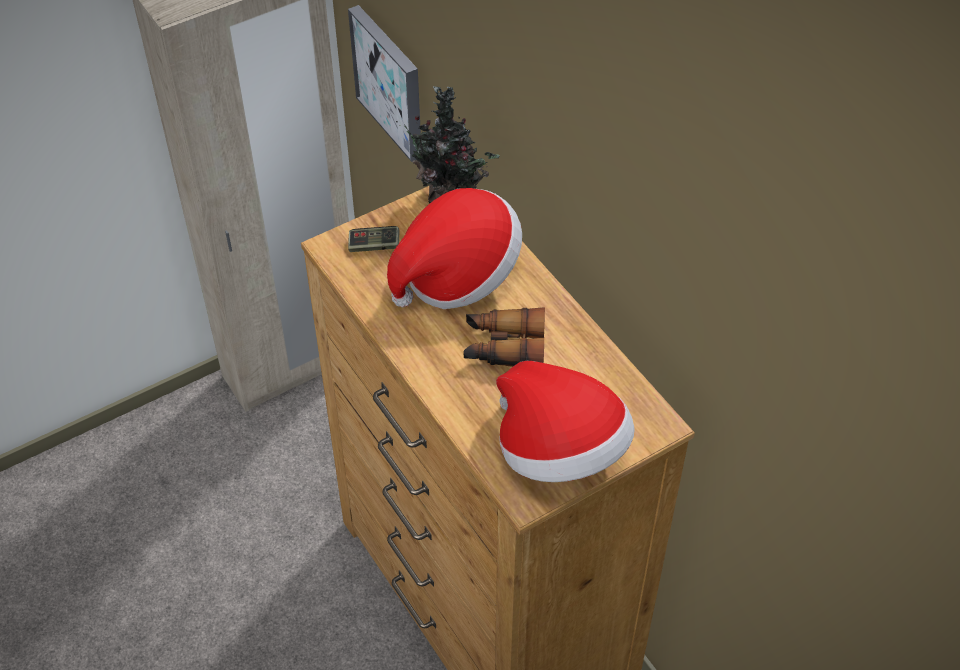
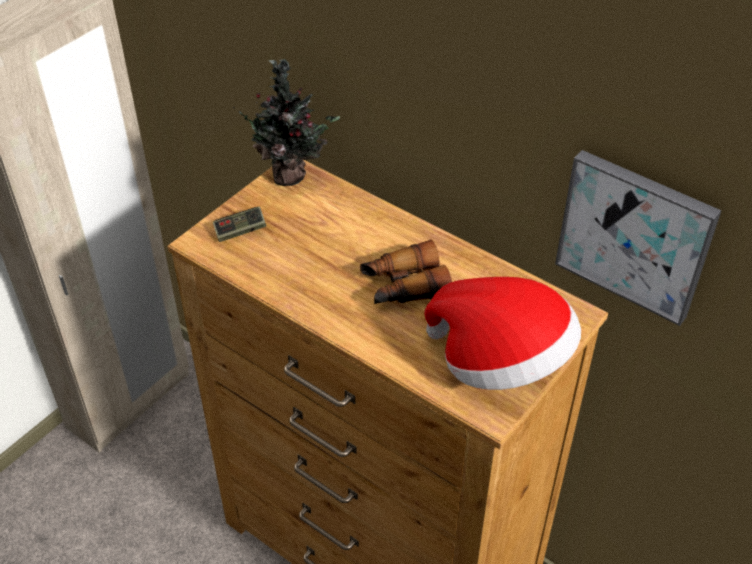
camera: 20 degrees left, 5 degrees down
(390, 81) = (190, 96): picture -> picture (635, 235)
(457, 275) = (330, 236): hat -> none

